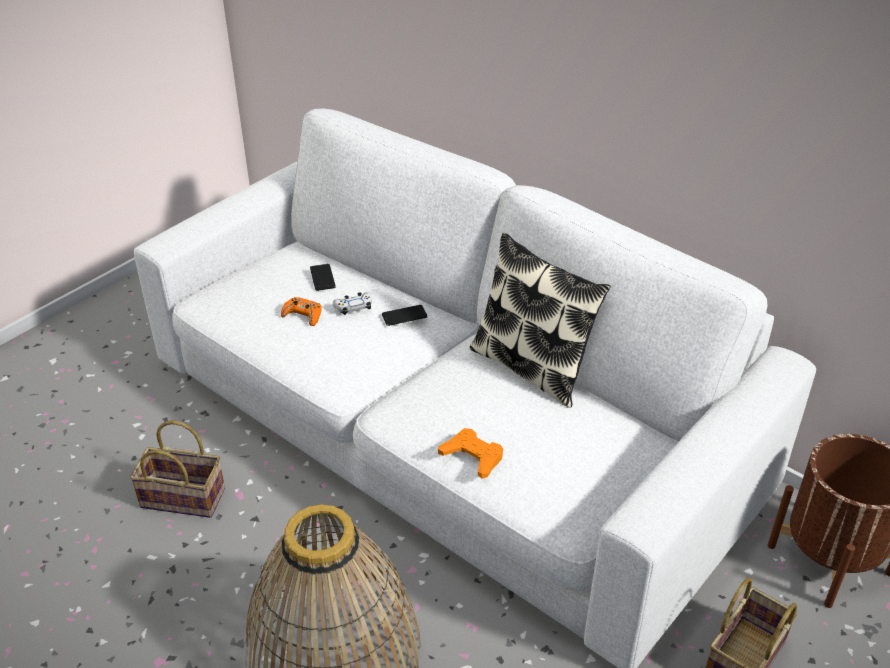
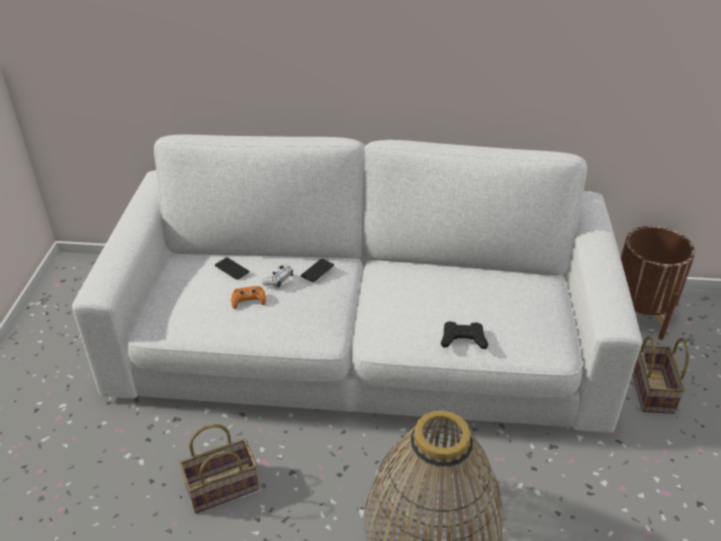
camera: 35 degrees left, 0 degrees up
(472, 457) = (463, 339): orange game controller -> black game controller
(532, 367) = (431, 268): pillow -> none

